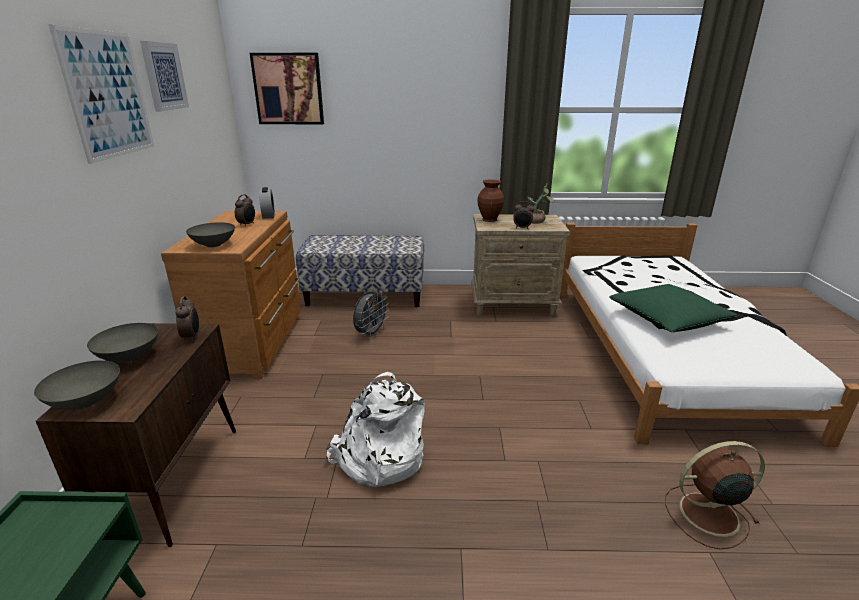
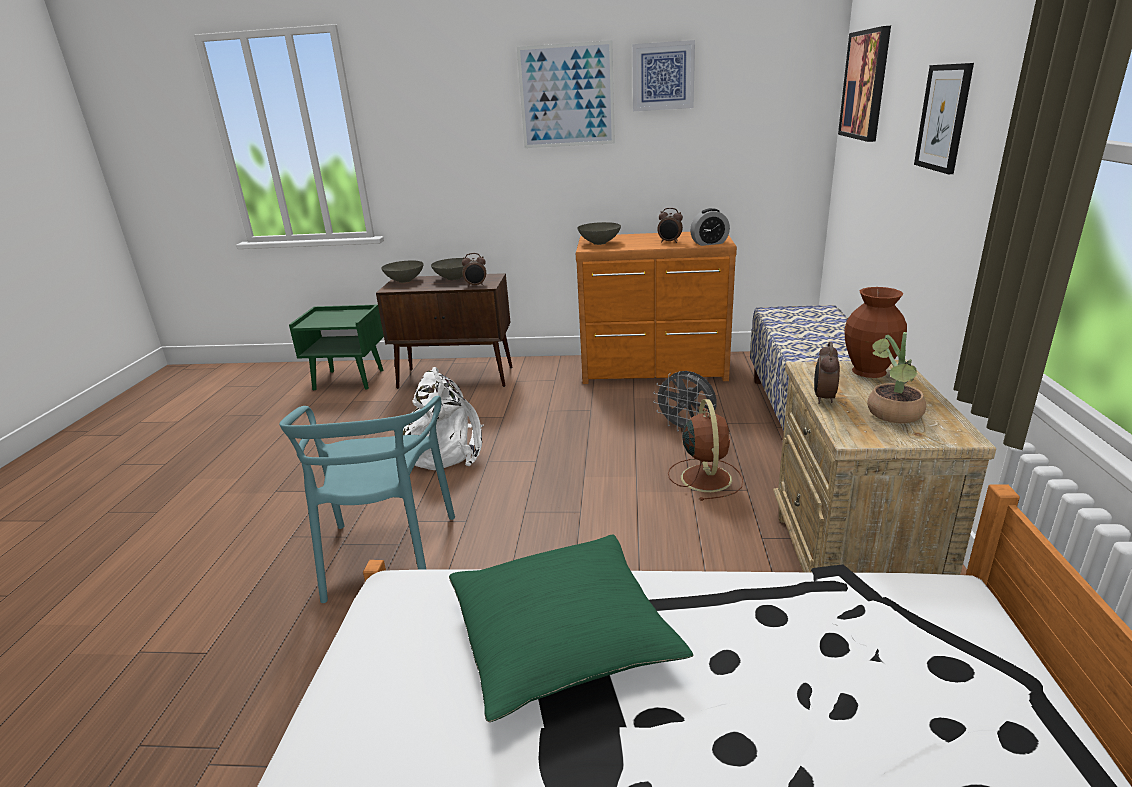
camera: 95 degrees right, 0 degrees up
(413, 105) = (943, 118): none -> picture
(553, 465) = (387, 555): none -> turquoise chair
(706, 514) = (246, 672): brown fan -> brown fan (705, 477)

